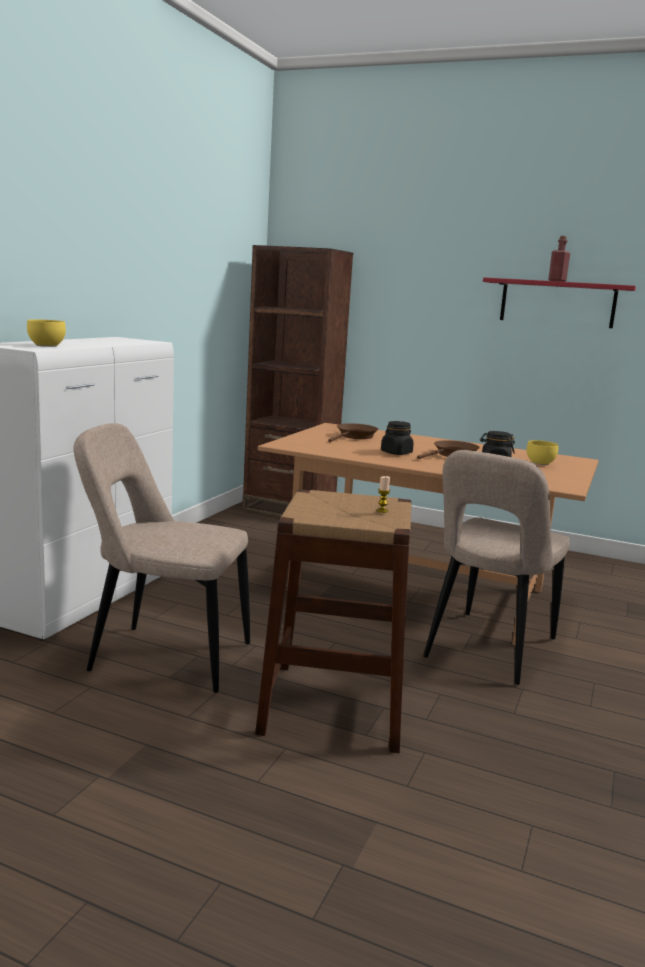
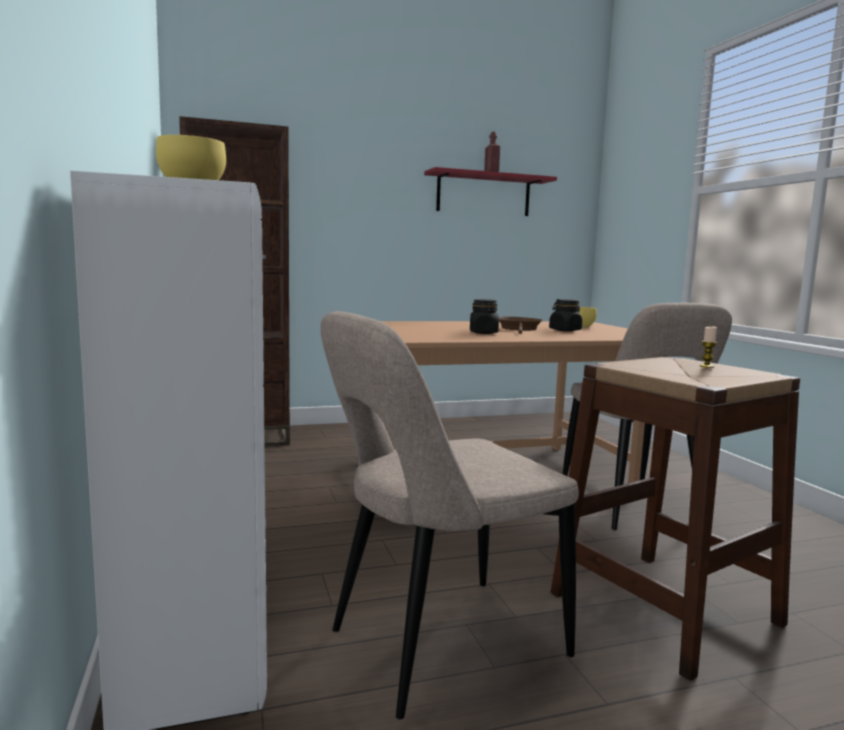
camera: 40 degrees left, 5 degrees down
(355, 437) = (403, 327): brown frying pan -> none

